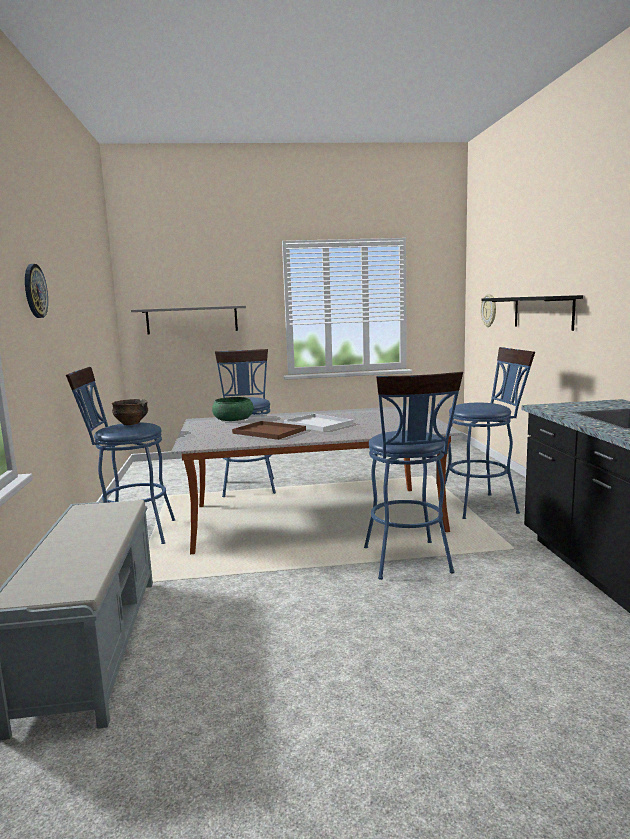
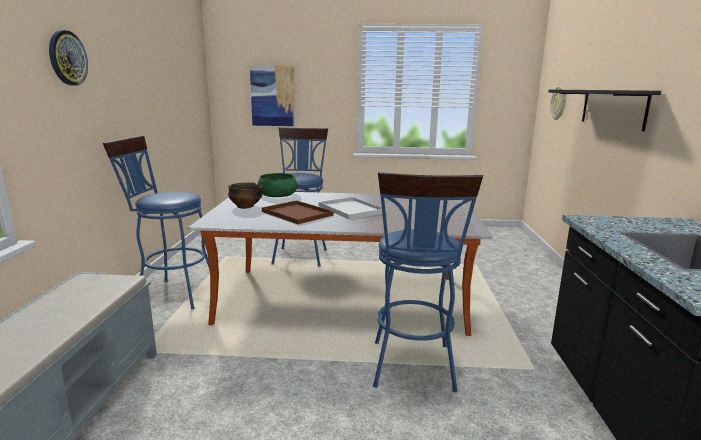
camera: 10 degrees right, 5 degrees up
(131, 423) = (174, 192): bowl -> bowl (245, 207)
(192, 320) = (272, 96): grey shelf -> picture
(484, 505) = (518, 307): blue stool -> none

